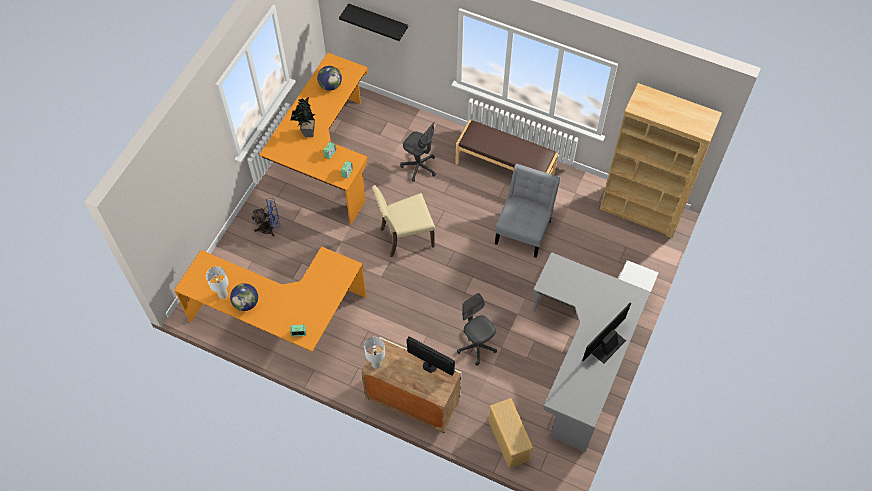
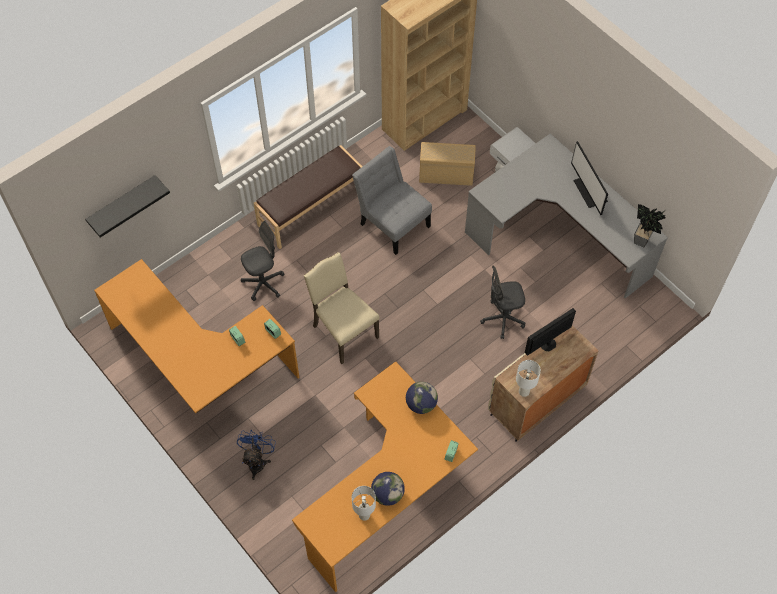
camera: 65 degrees left, 0 degrees up
(307, 134) = (198, 352): potted plant -> potted plant (642, 243)
(330, 85) = (144, 304): globe -> globe (421, 404)
(405, 237) = (343, 331): beige chair -> beige chair turned 135 degrees clockwise
(509, 440) = (615, 334): beige storage box -> beige storage box (447, 175)

